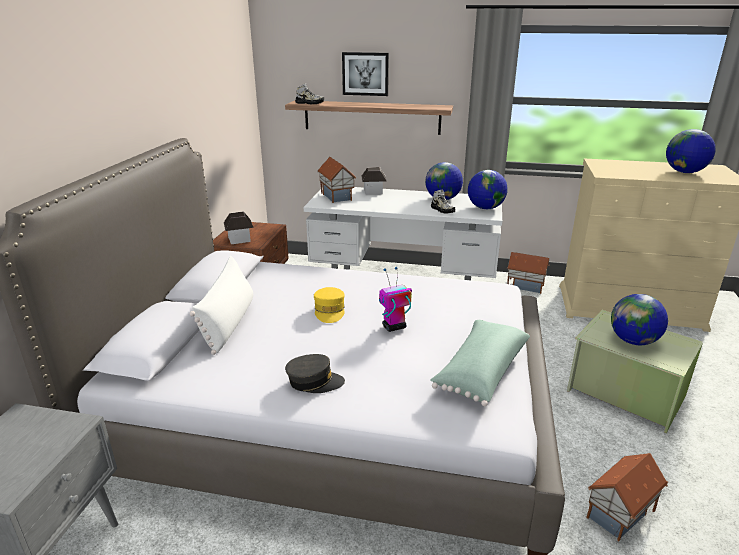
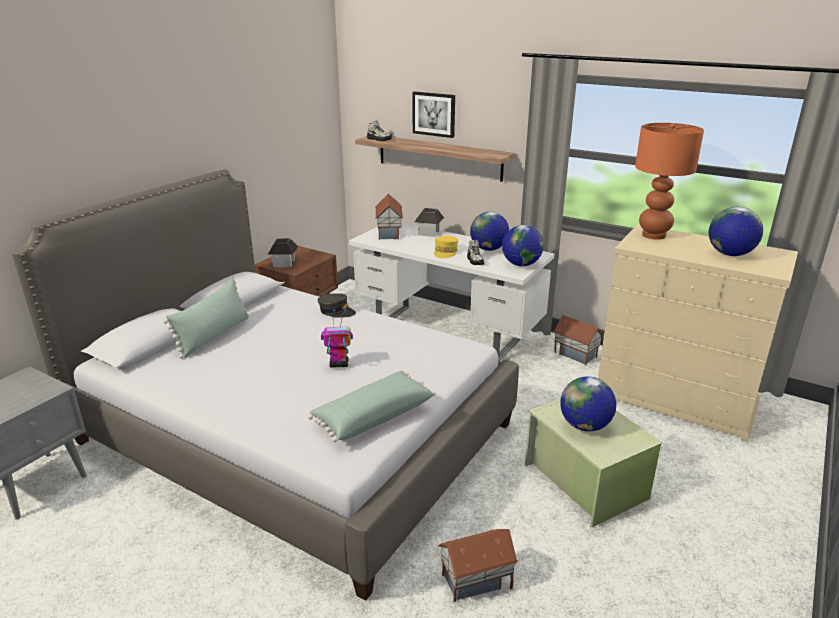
camera: 20 degrees right, 0 degrees up
(229, 323) = (214, 335): white pillow -> green pillow
(314, 382) = (234, 395): grey cap -> grey cap (336, 311)
(329, 311) = (299, 340): yellow cap -> yellow cap (445, 252)
(609, 165) = (653, 235): none -> orange table lamp

